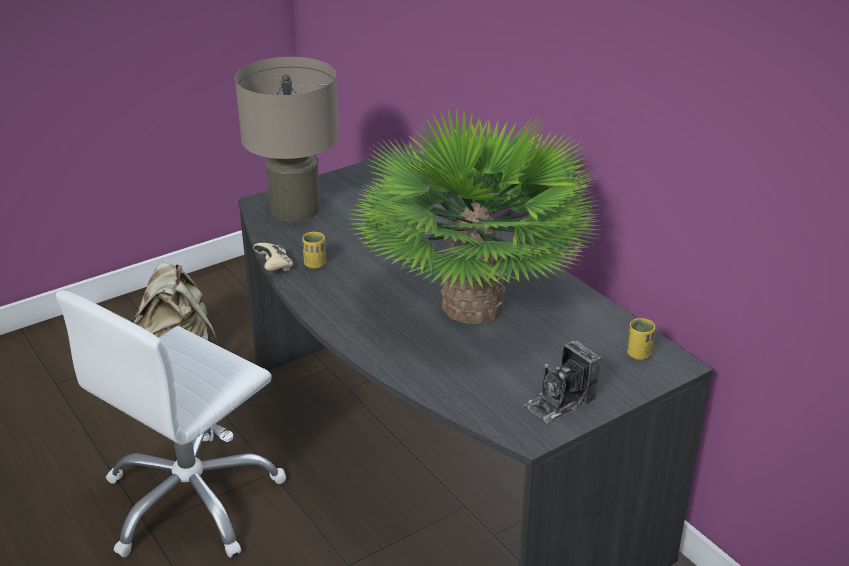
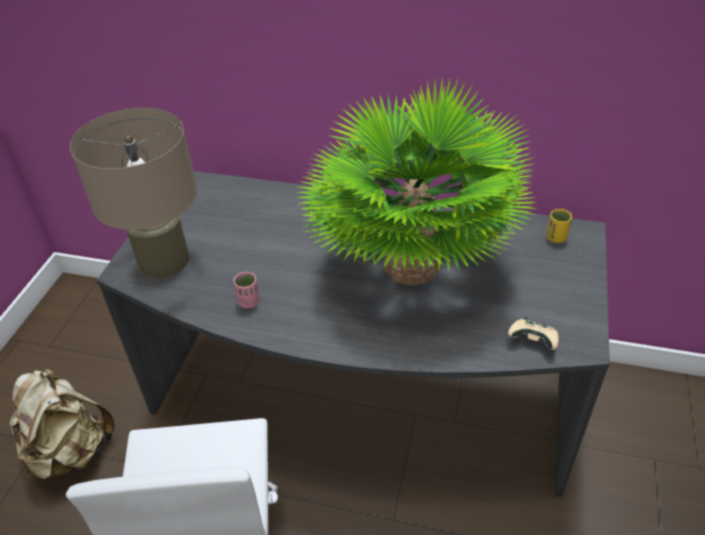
camera: 40 degrees left, 10 degrees up
(274, 267) = (218, 325): beige game controller -> beige game controller (533, 341)
(315, 264) = (249, 302): yellow cup -> pink cup
(560, 402) = (564, 305): camera -> none

